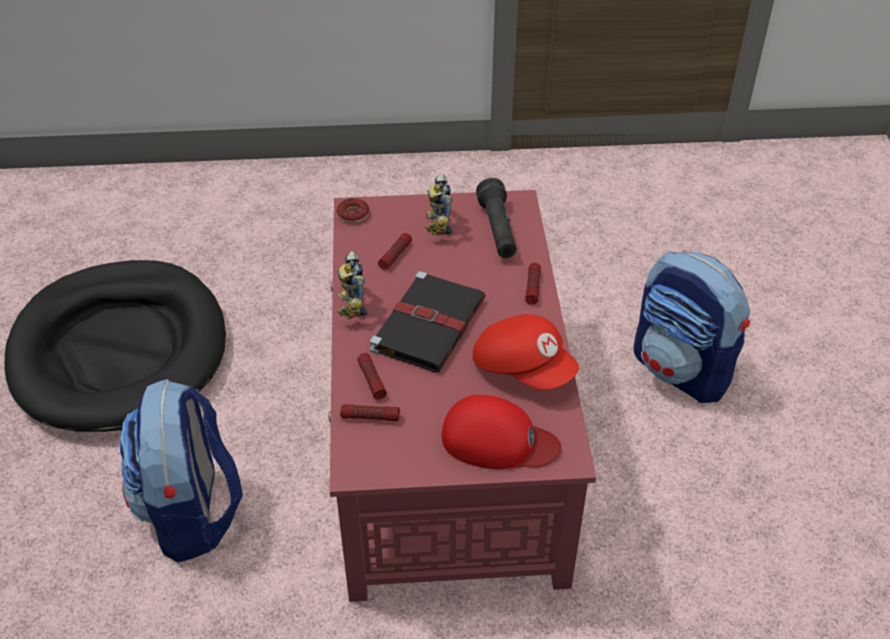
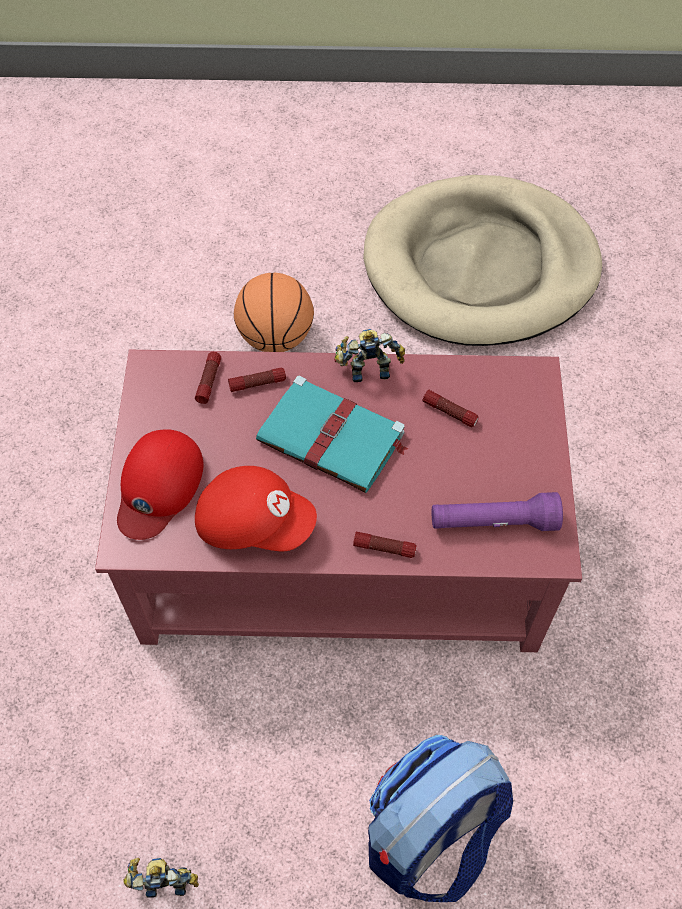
camera: 95 degrees right, 15 degrees up
(120, 350) = (480, 267): black dog bed -> beige dog bed
(192, 514) = (275, 337): backpack -> basketball
(353, 214) = (526, 374): donut -> none
(429, 324) = (333, 438): black book -> turquoise book
(436, 225) = (504, 456): toy robot -> toy robot (165, 879)
(497, 230) = (493, 522): black flashlight -> purple flashlight
(524, 368) = (254, 522): red cap -> red cap turned 120 degrees counterclockwise

